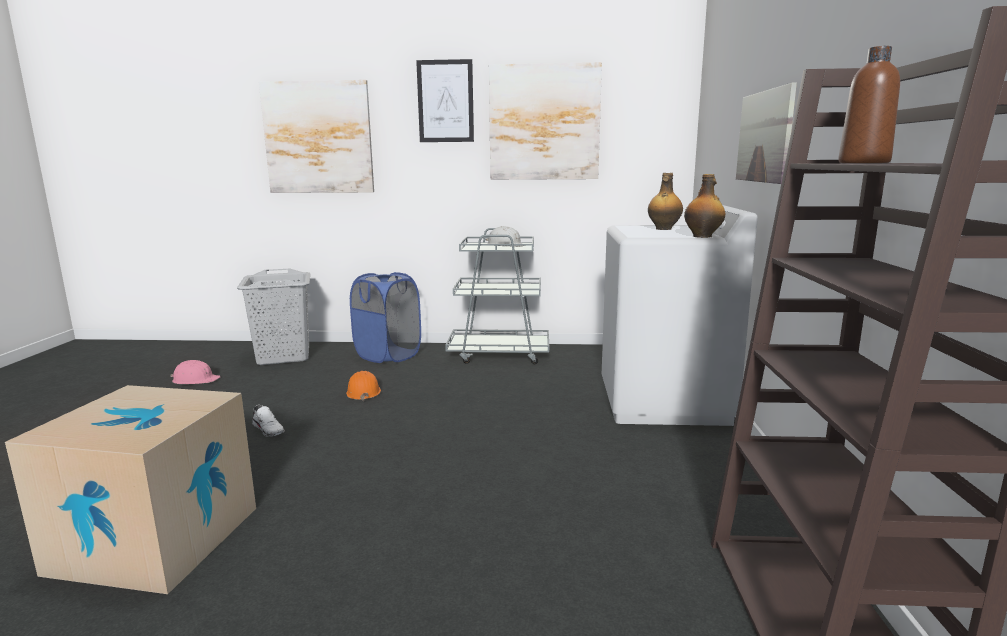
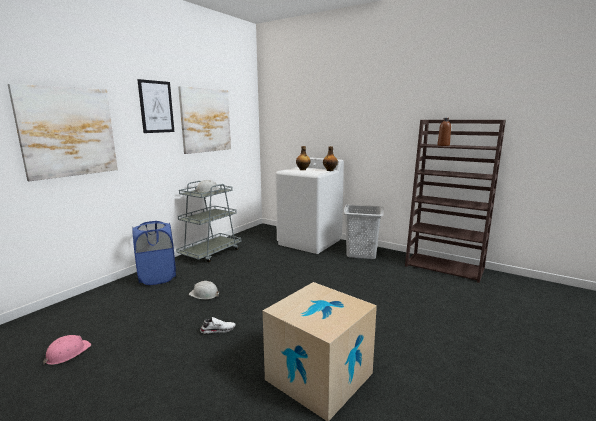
camera: 60 degrees left, 0 degrees up
(283, 356) = (86, 310): grey laundry basket -> grey laundry basket (362, 253)
(363, 392) = (204, 294): orange hard hat -> white hard hat
(764, 136) = (339, 131): picture -> none

